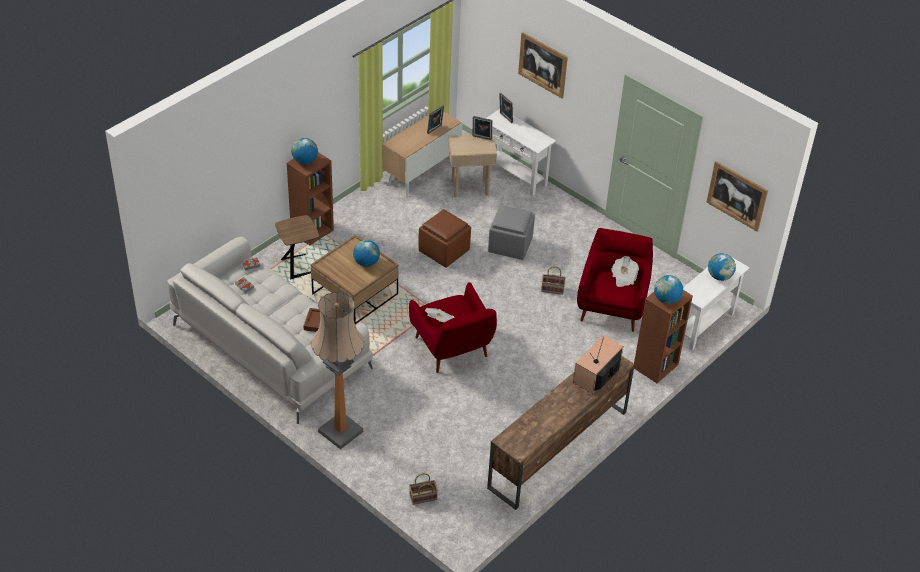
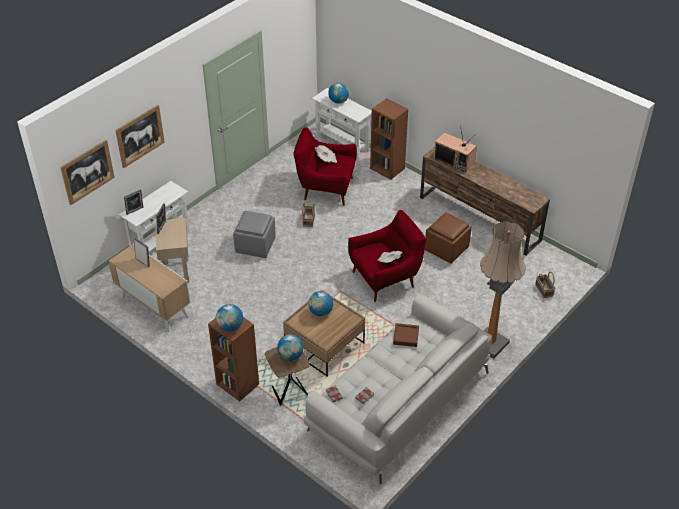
camera: 90 degrees left, 0 degrees up
(444, 251) = (264, 287): brown ottoman -> brown ottoman (446, 248)
(666, 299) = (393, 110): globe -> globe (291, 355)
(737, 196) = (294, 59): picture -> picture (87, 172)

